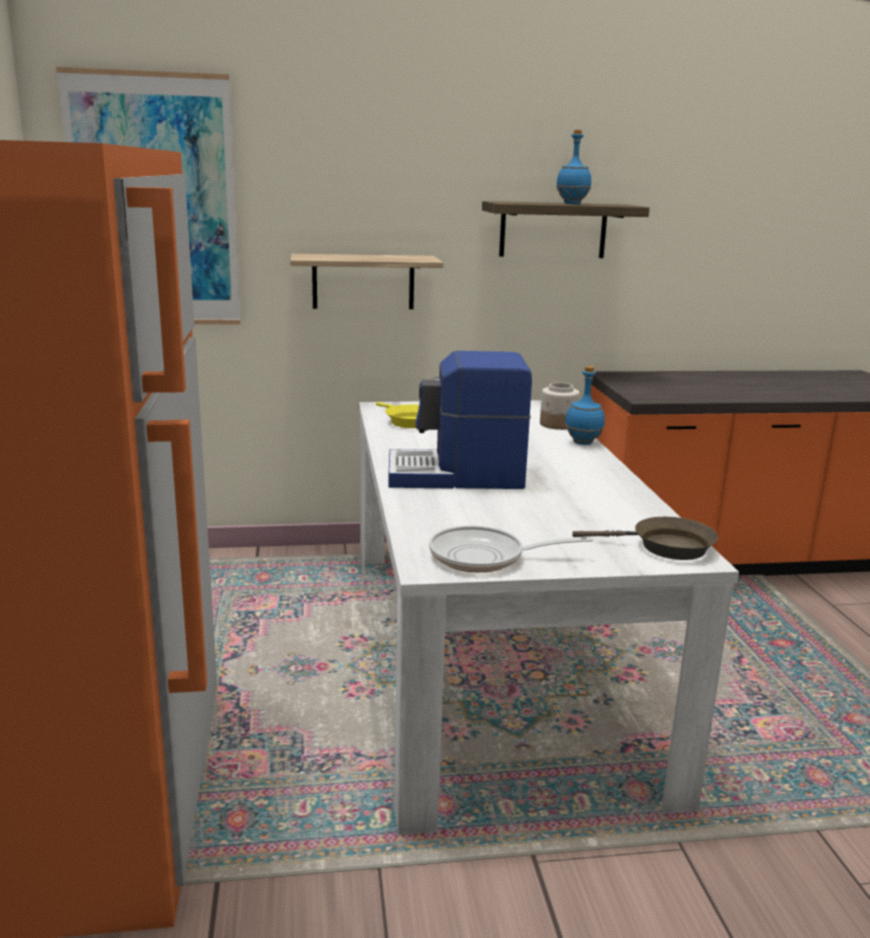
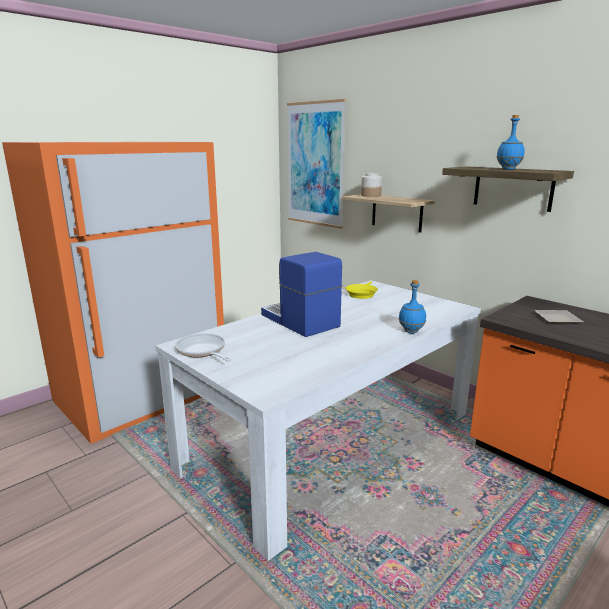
camera: 55 degrees right, 0 degrees up
(558, 424) = (431, 319): jar -> jar (370, 195)
(665, 547) = (271, 385): brown frying pan -> none
(672, 386) = (557, 319): none -> plate

